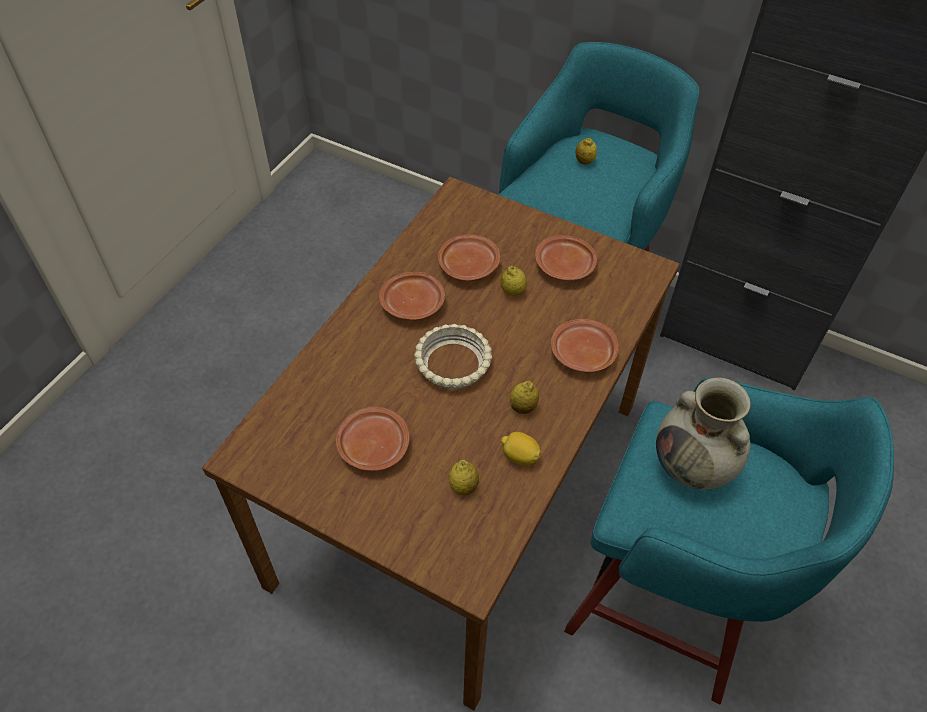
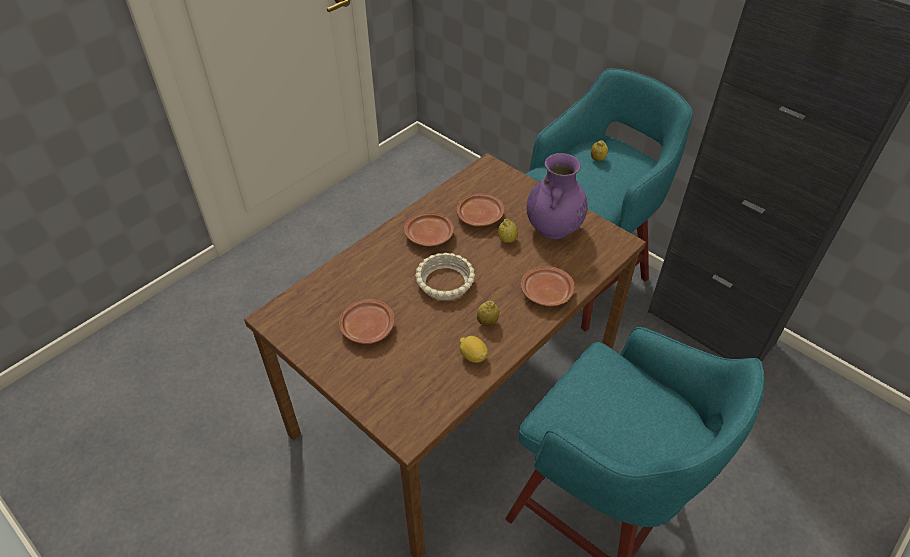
camera: 15 degrees right, 5 degrees down
(463, 486) = (423, 369): lemon -> none
(565, 266) = (553, 229): brown plate -> purple vase
(693, 467) = (611, 394): beige vase -> none

